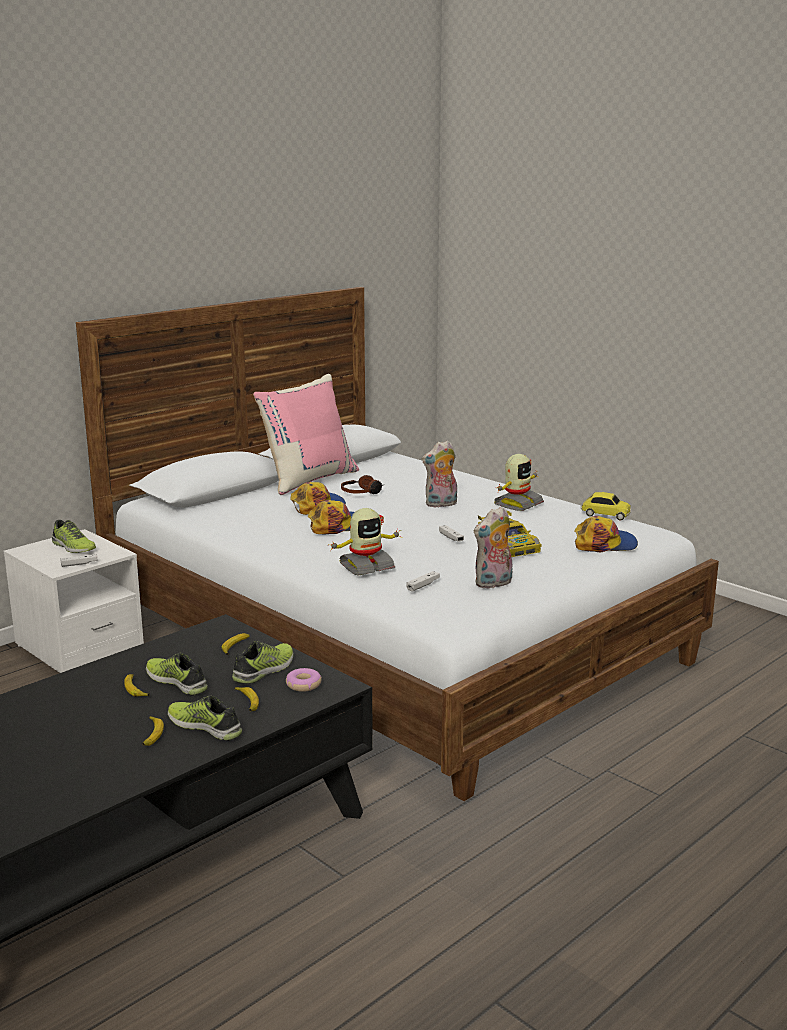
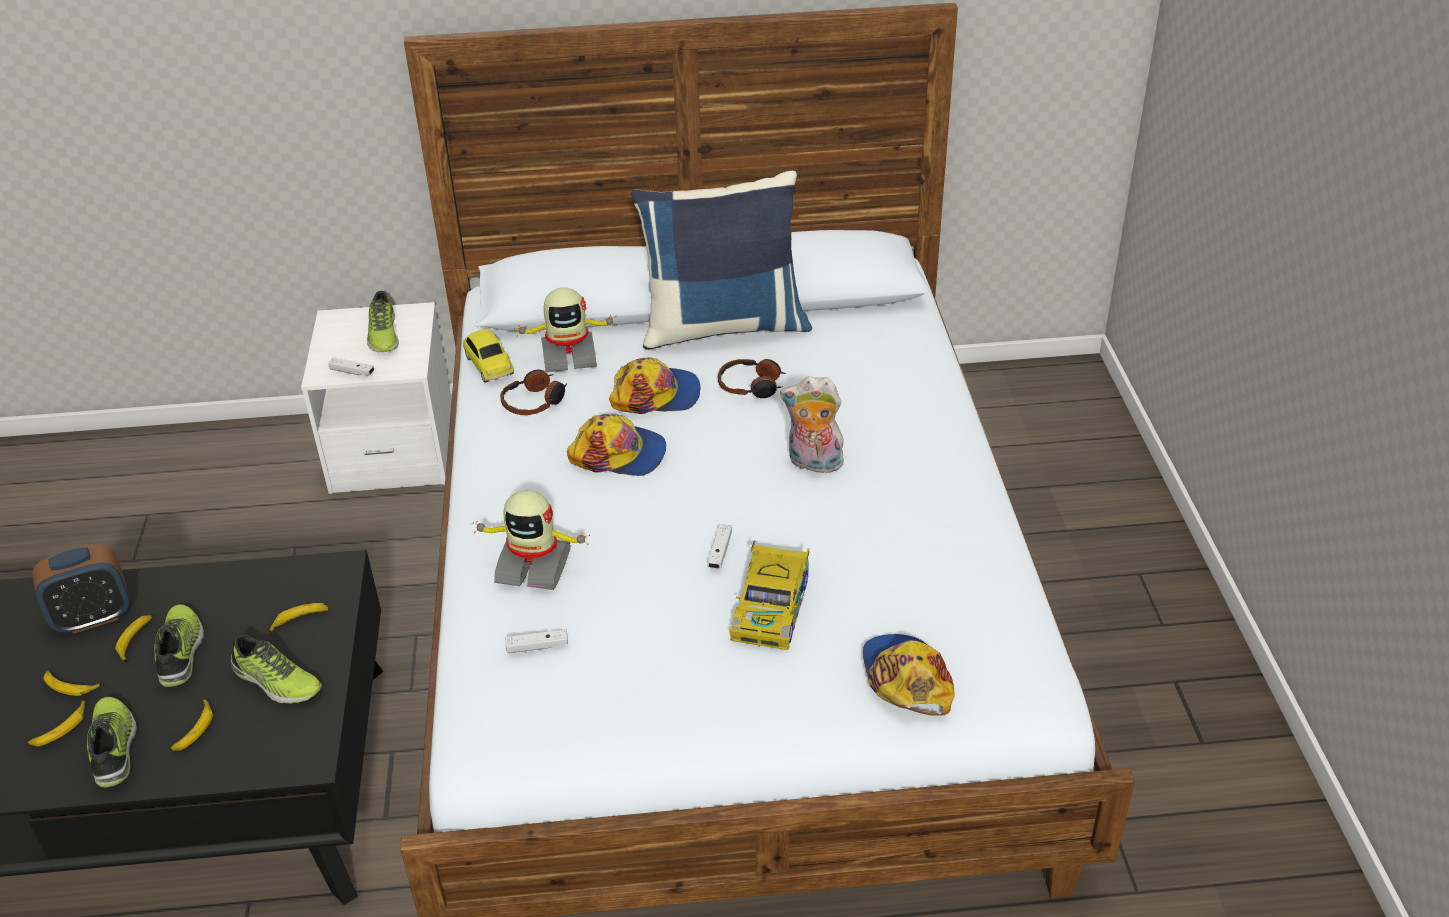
camera: 40 degrees right, 20 degrees up
(84, 692) = (93, 617): none -> alarm clock
(124, 719) = (71, 686): none -> banana
(252, 524) = (535, 402): none -> headphones
(265, 670) = (276, 681): shoe -> shoe turned 45 degrees clockwise
(303, 685) = (276, 733): donut -> none
(308, 479) = (723, 325): pink pillow -> blue pillow
(493, 584) = (633, 689): plush toy -> none
(517, 504) = (919, 512): toy robot -> toy robot (569, 355)
(605, 515) = (1013, 603): toy car -> toy car (488, 365)
(605, 544) = (906, 678): cap -> cap turned 135 degrees counterclockwise

